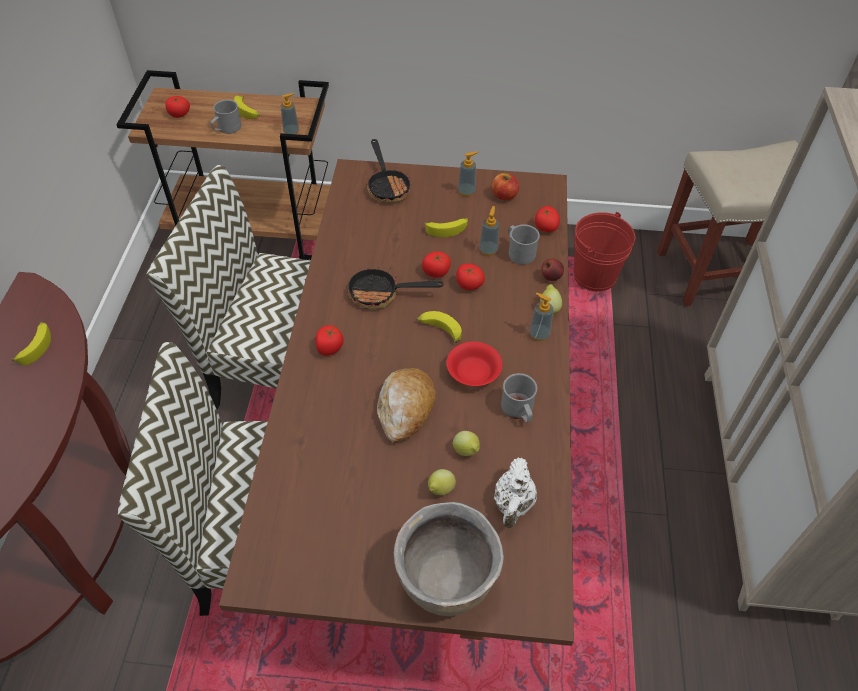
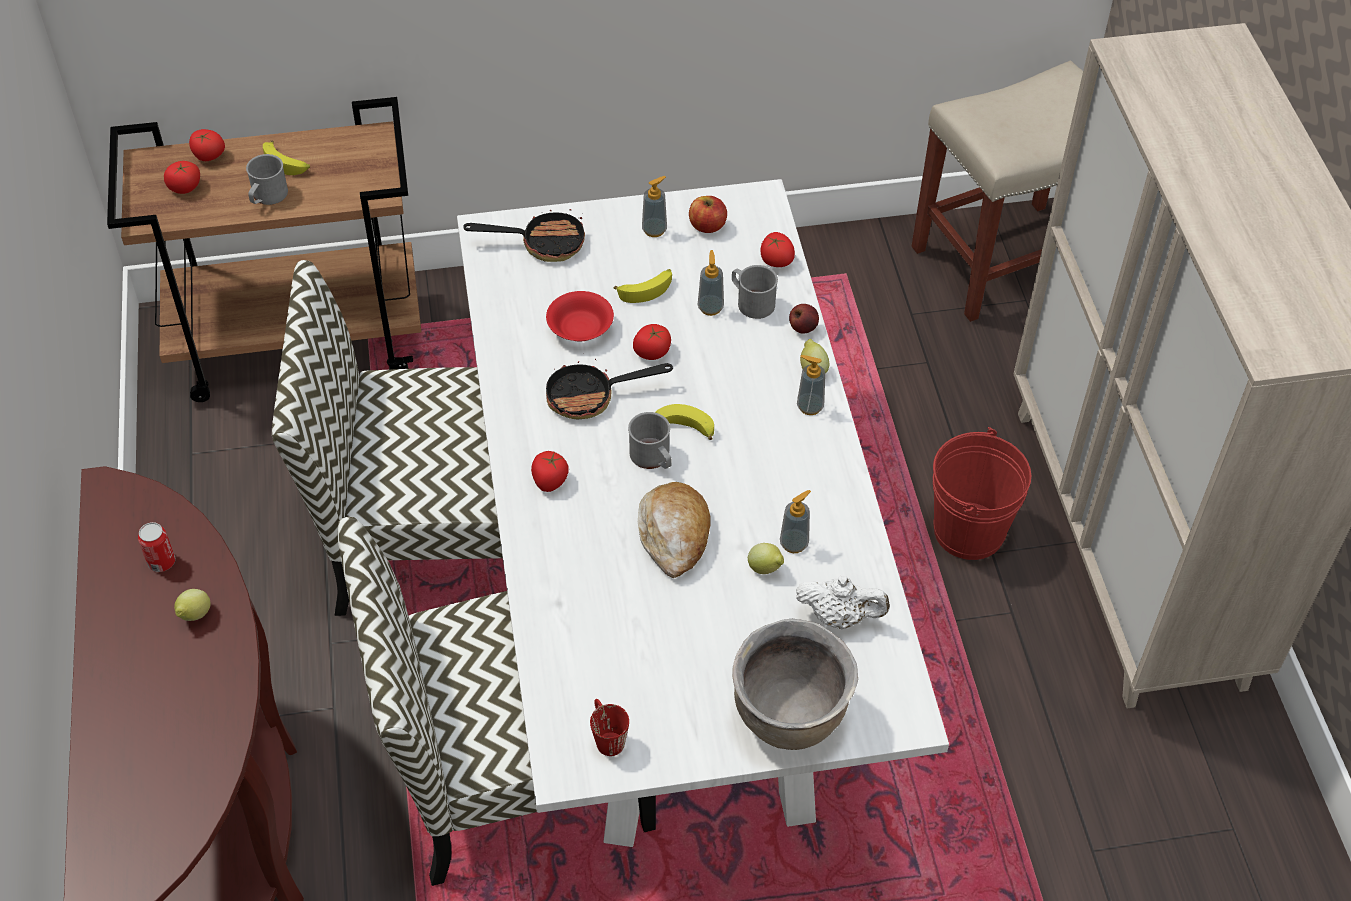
camera: 15 degrees left, 0 degrees up
(36, 346) = (161, 562): banana -> can
(291, 132) = (366, 184): soap dispenser -> soap dispenser (794, 543)
(295, 560) = (606, 736): none -> red mug
(387, 186) = (543, 243): frying pan -> frying pan turned 60 degrees counterclockwise
(429, 463) = (677, 619): brown dining table -> white dining table
(440, 490) = (749, 620): lemon -> lemon (194, 616)
(468, 285) = (700, 360): tomato -> tomato (208, 156)
(474, 373) = (744, 473): red bowl -> red bowl (581, 328)
(513, 504) = (840, 616): white teapot -> white teapot turned 75 degrees counterclockwise
(519, 410) = (813, 506): grey mug -> grey mug (653, 458)
(594, 276) = (832, 303): red bucket -> red bucket (969, 530)

